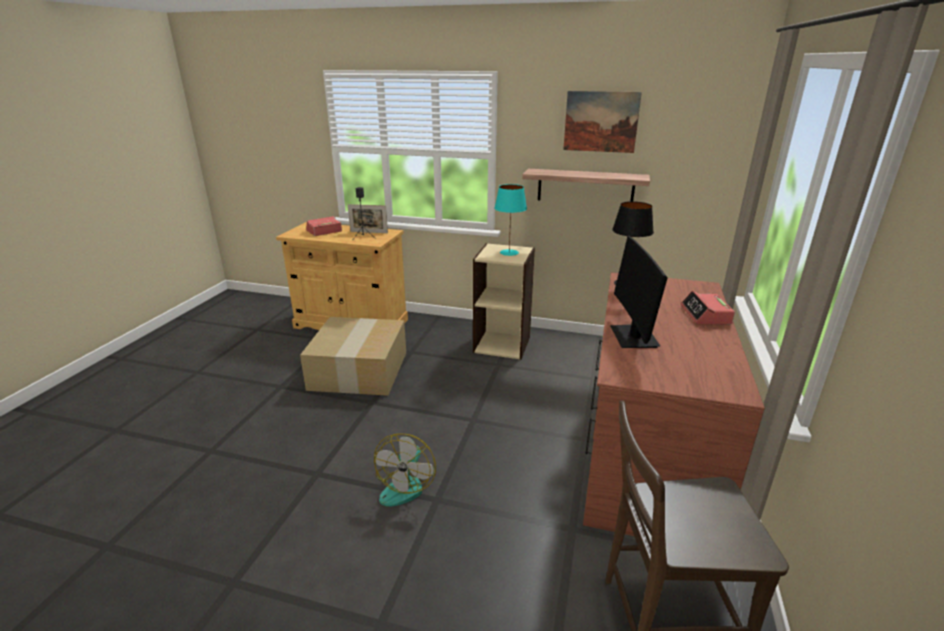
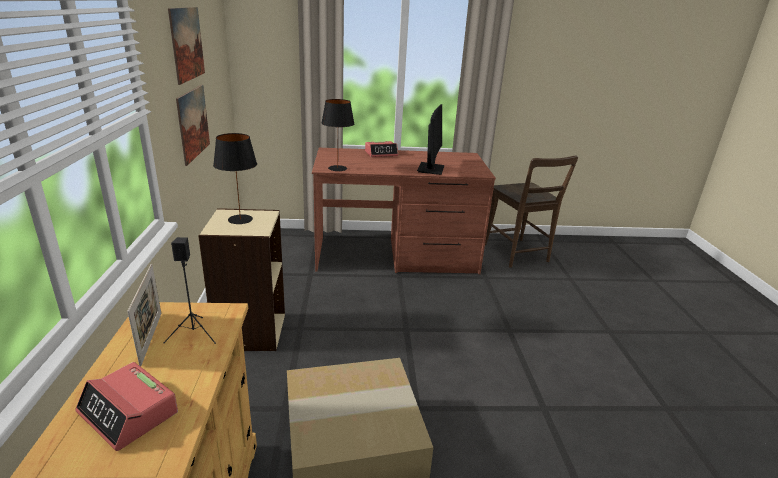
camera: 110 degrees left, 0 degrees up
(405, 485) = (509, 349): fan -> none
(508, 252) = (240, 219): turquoise table lamp -> black table lamp
(585, 187) = (193, 123): shelf -> picture
(633, 337) = (431, 169): monitor -> monitor turned 60 degrees counterclockwise

